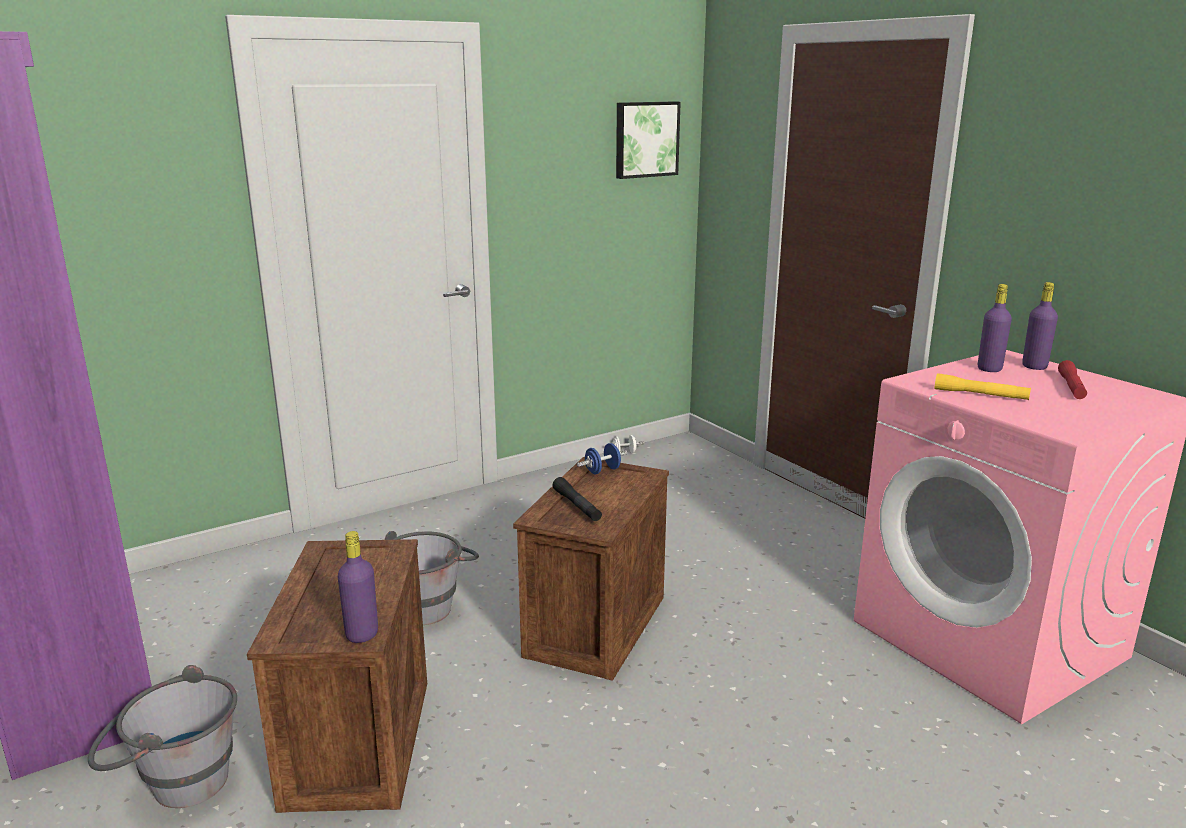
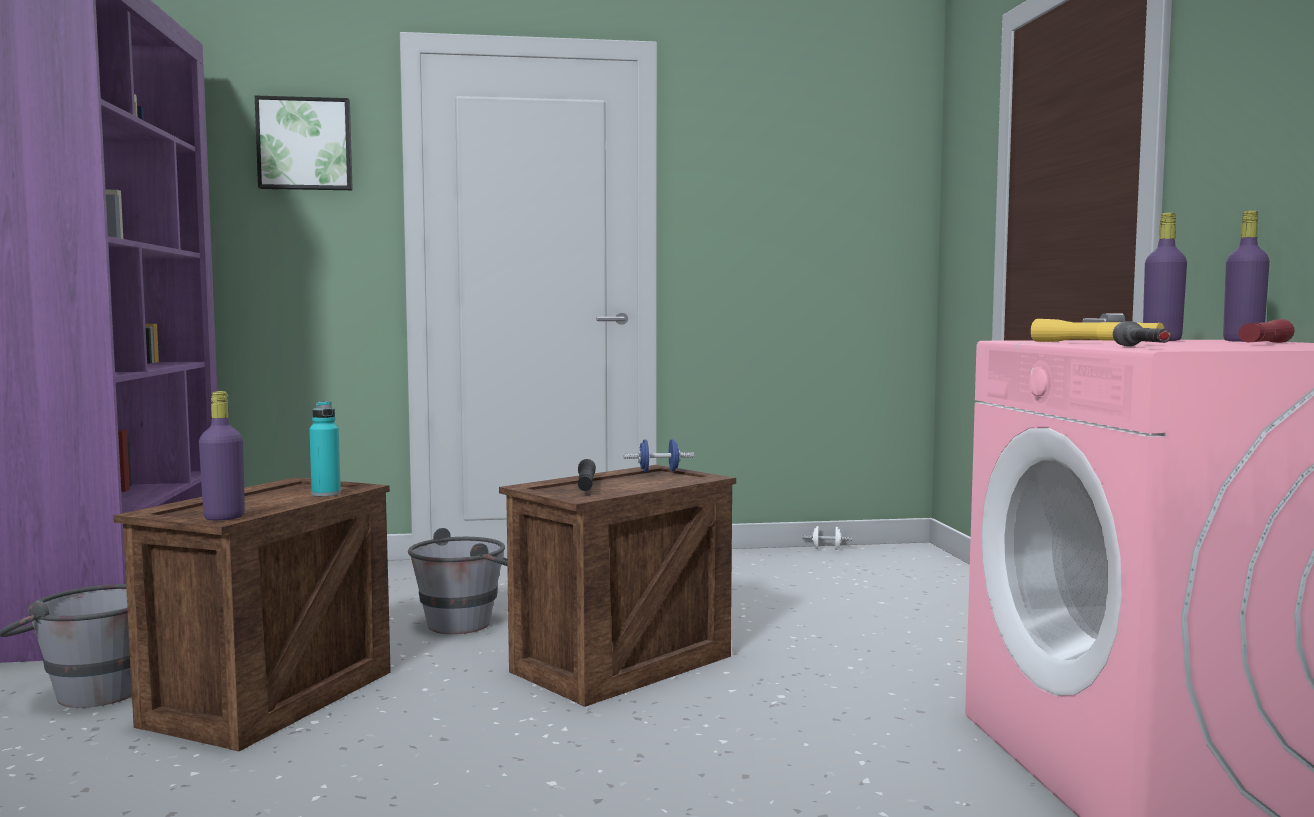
camera: 25 degrees right, 15 degrees down
(387, 569) = (326, 494): none -> turquoise bottle
(645, 139) = (861, 171): picture -> picture (305, 144)
(1048, 426) = (1143, 347): none -> grey flashlight

